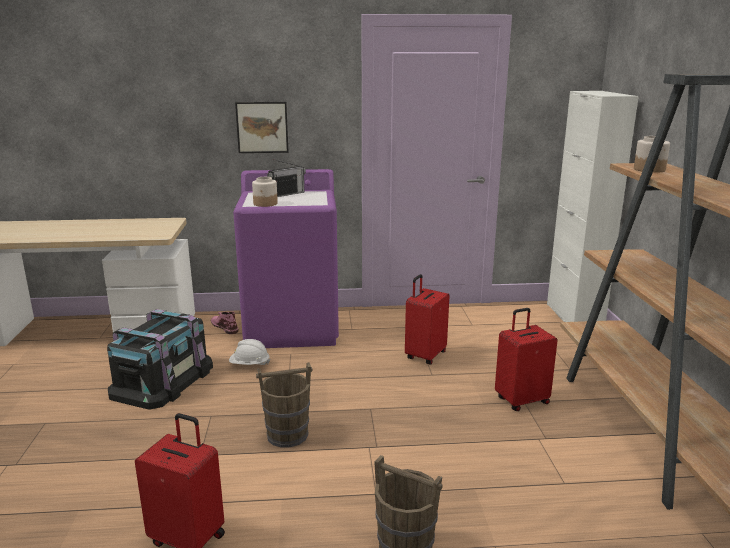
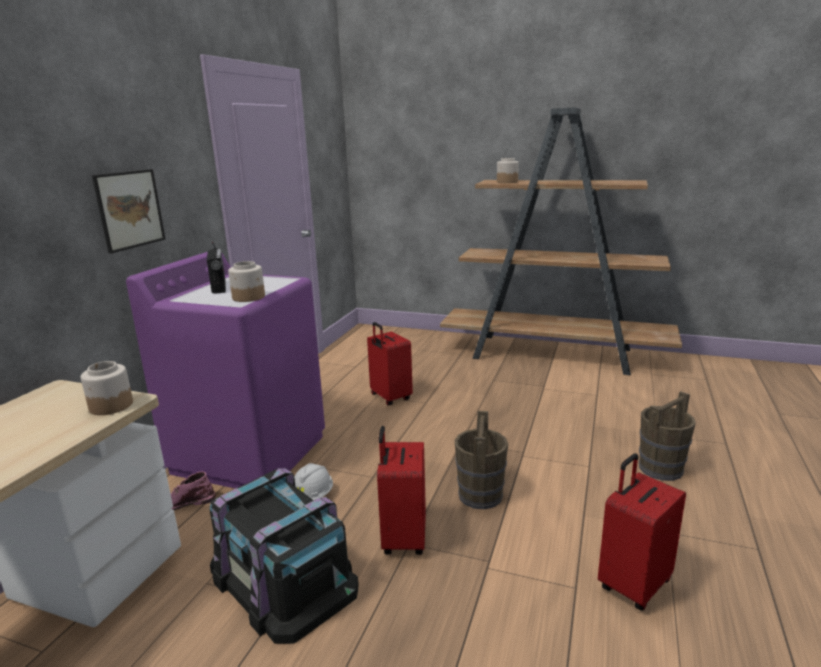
camera: 65 degrees left, 0 degrees up
(153, 234) = (111, 406): none -> jar
(521, 400) = (490, 380): red suitcase -> red suitcase (403, 538)
(574, 317) = (386, 331): white cabinet -> none

